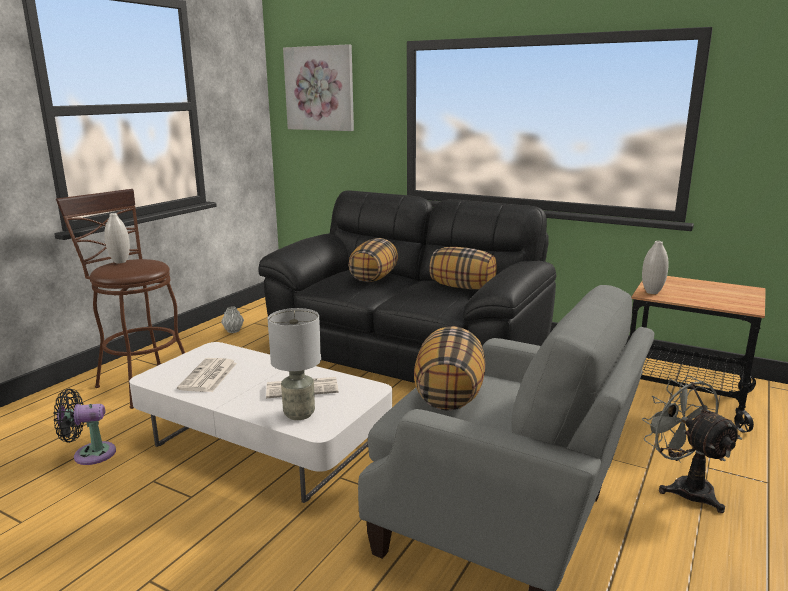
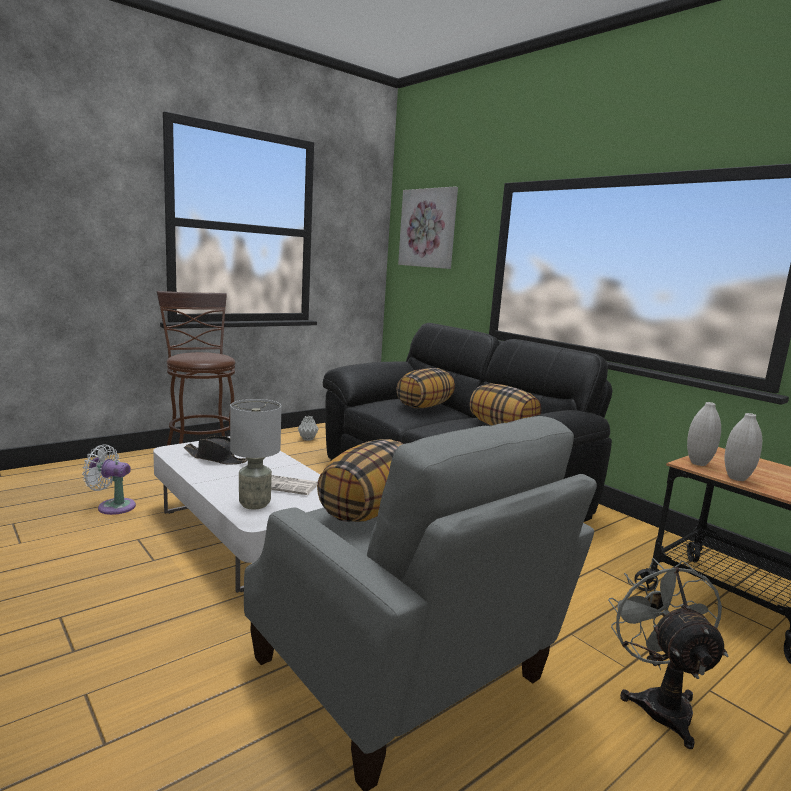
camera: 20 degrees right, 5 degrees down
(90, 454) = (113, 506): black fan -> white fan
(120, 262) = (198, 352): white vase -> white vase (736, 478)
(208, 376) = (216, 458): newspaper -> black hat

